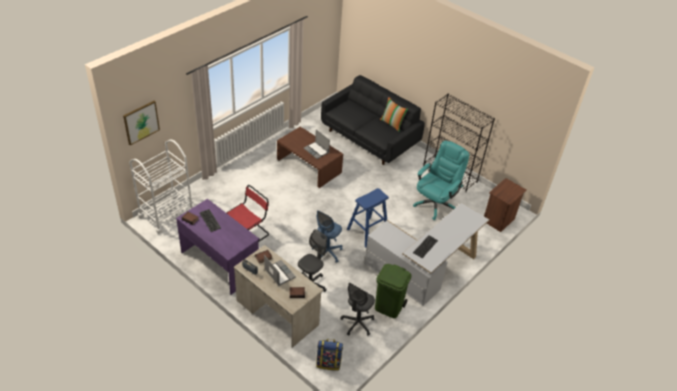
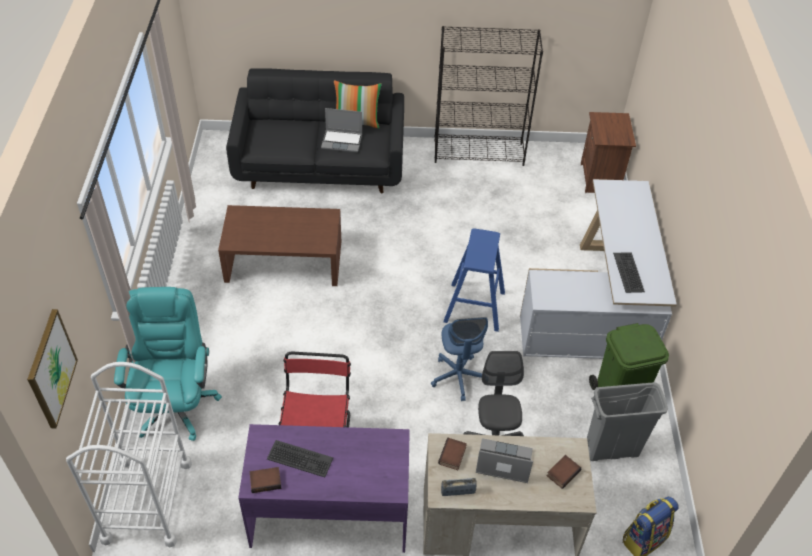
camera: 40 degrees left, 5 degrees up
(316, 151) = (298, 229): laptop -> laptop (342, 141)
(357, 323) = (611, 450): grey office chair -> grey trash can
(435, 204) = (508, 206): turquoise office chair -> turquoise office chair (175, 404)

